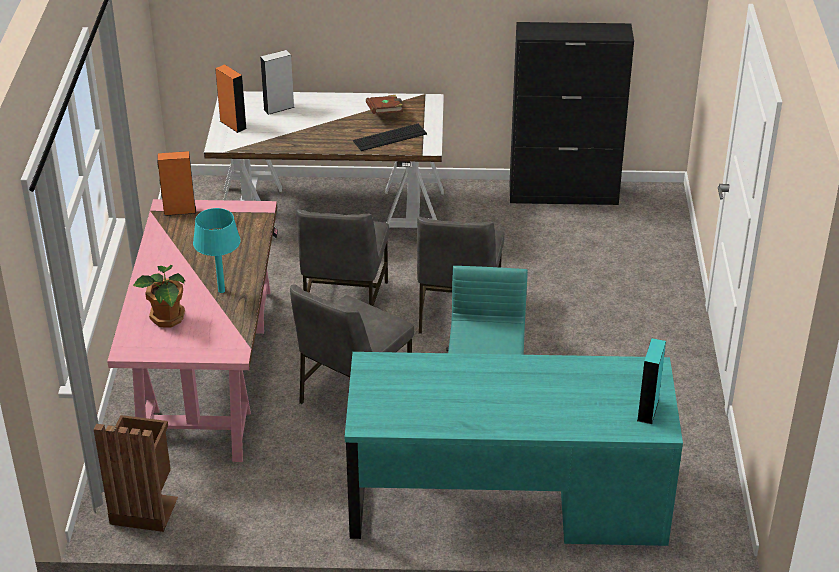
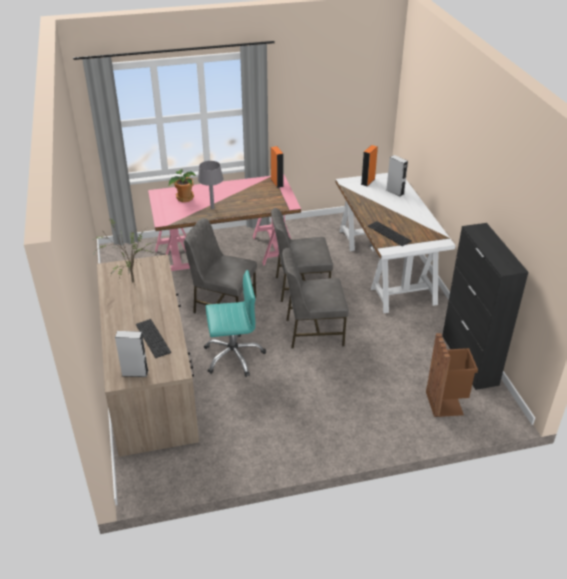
camera: 75 degrees right, 0 degrees up
(144, 508) = (122, 258): brown trash can -> brown trash can (446, 402)
(222, 291) = (212, 208): turquoise table lamp -> grey table lamp
(385, 113) = (415, 227): brown book -> none
(416, 399) = (131, 281): none -> potted plant
(507, 498) = (150, 379): turquoise desk -> brown desk
(573, 386) = (153, 338): none -> keyboard
(648, 410) = (135, 373): turquoise speaker -> grey speaker

